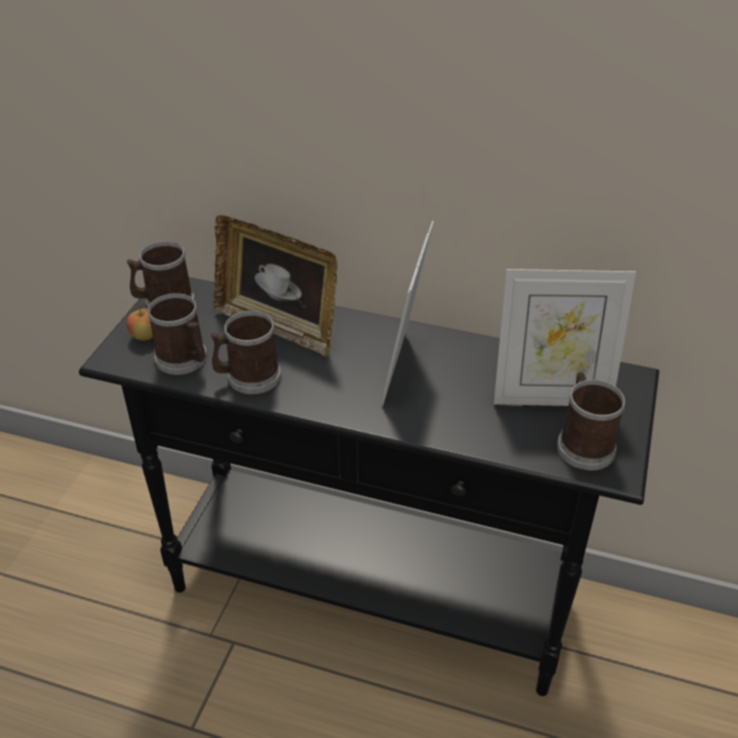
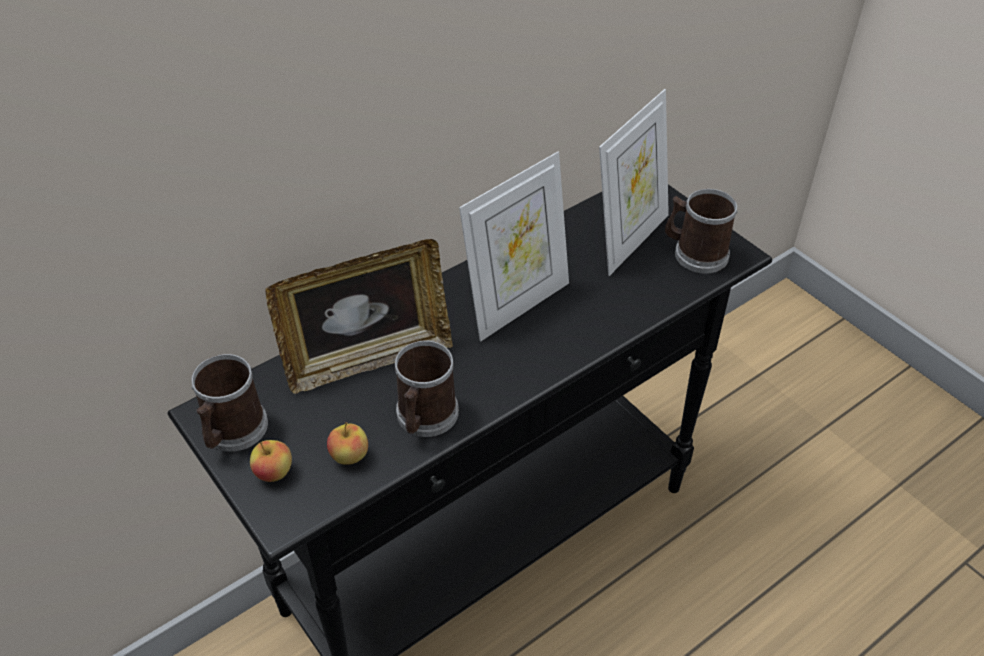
camera: 55 degrees left, 5 degrees up
(185, 360) = (349, 456): mug -> apple
(405, 369) = (517, 304): picture frame -> picture frame turned 90 degrees counterclockwise

